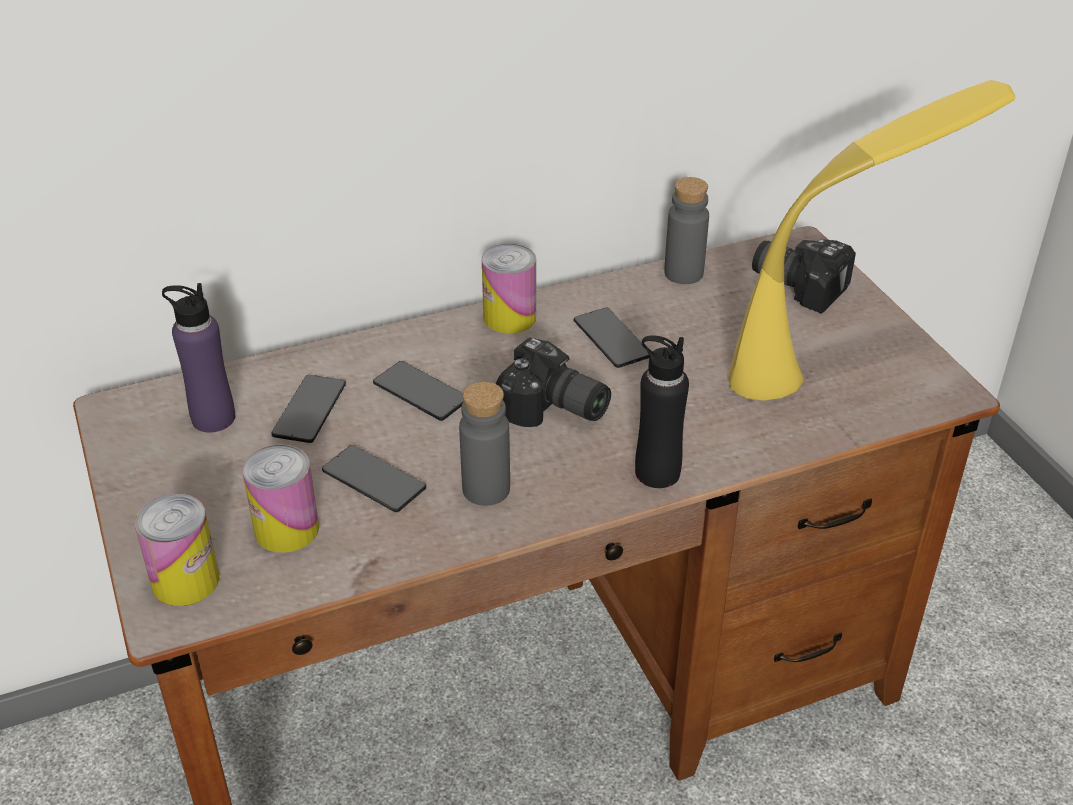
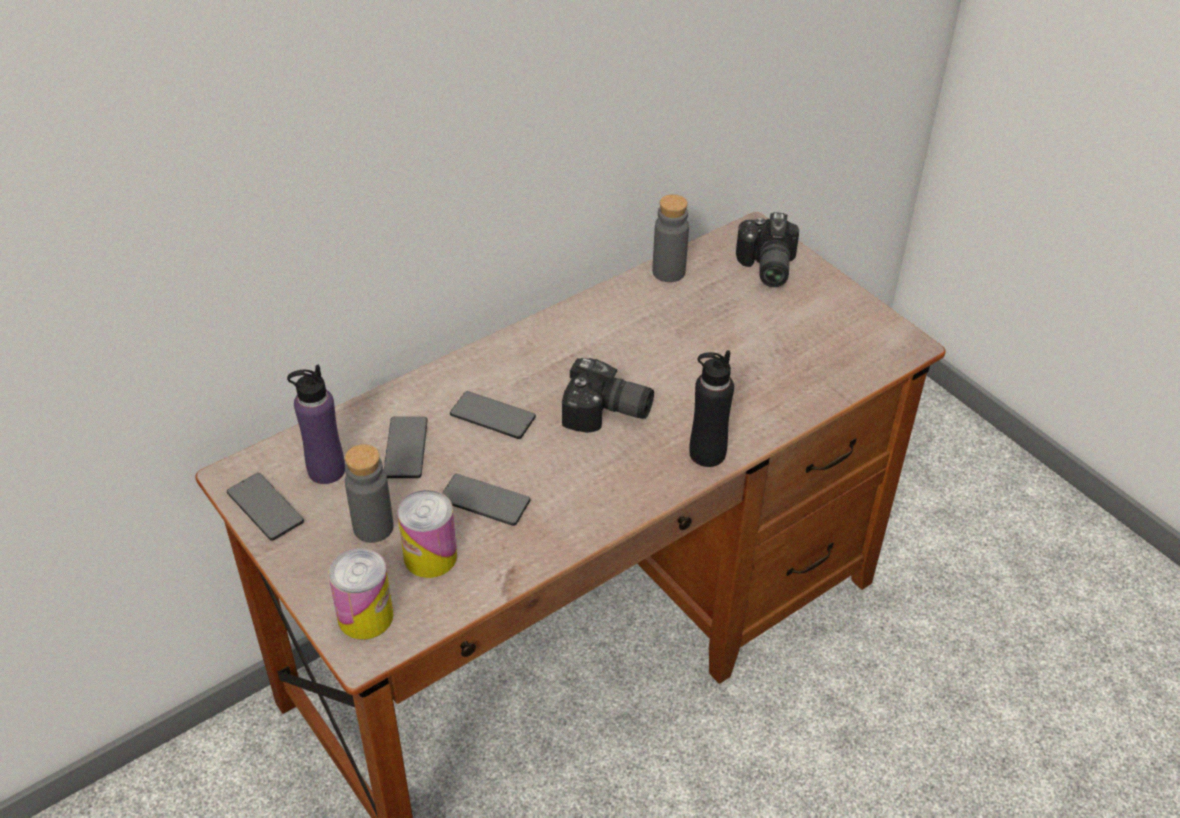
camera: 15 degrees left, 5 degrees up
(486, 489) = (578, 492): grey bottle -> grey bottle (373, 527)
(509, 317) = (540, 335): can -> none
(612, 339) = (631, 342): phone -> phone (265, 507)
(800, 284) = (764, 267): camera -> camera turned 105 degrees counterclockwise
(843, 359) = (818, 330): yellow table lamp -> none

